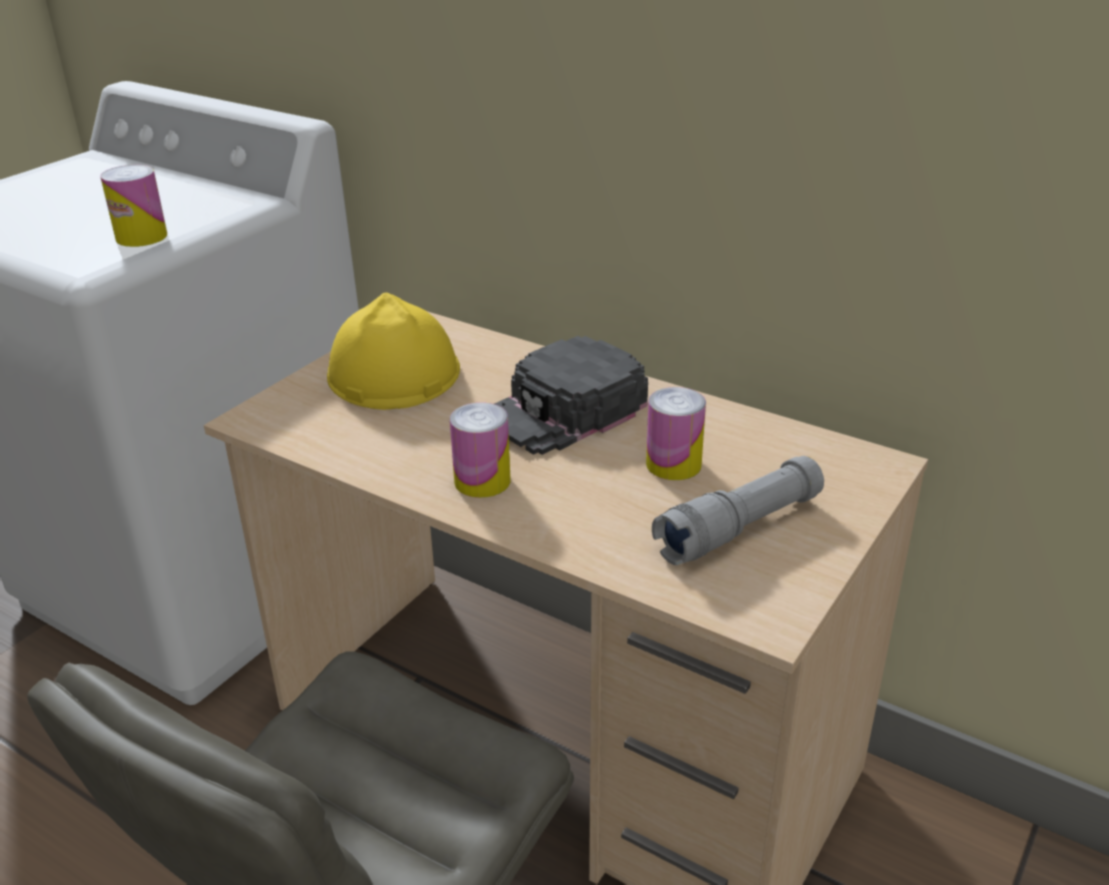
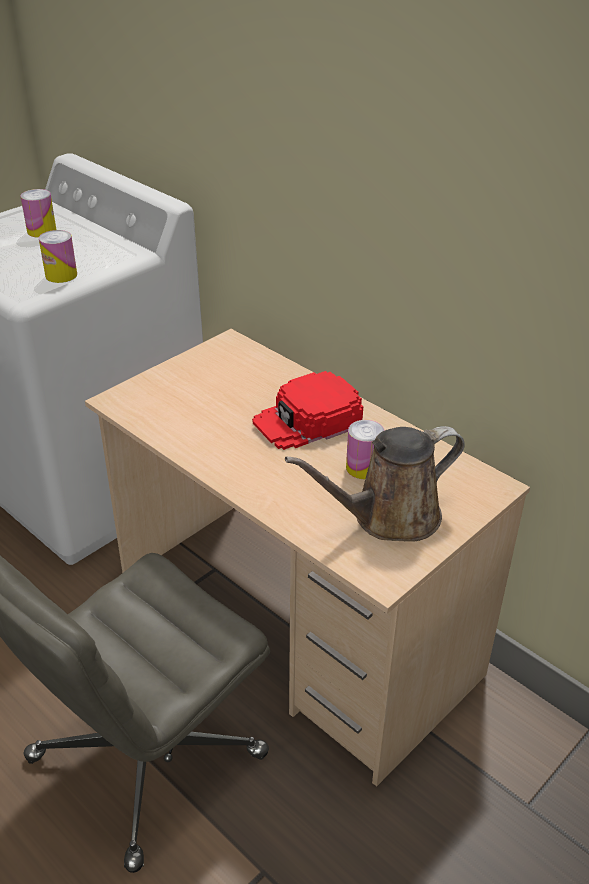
camera: 10 degrees right, 5 degrees up
(393, 373) = (207, 379): yellow hard hat -> none
(482, 481) = (241, 463): can -> can (41, 231)
(564, 411) = (307, 420): black cap -> red cap
(739, 528) = (388, 517): grey flashlight -> brown watering can

